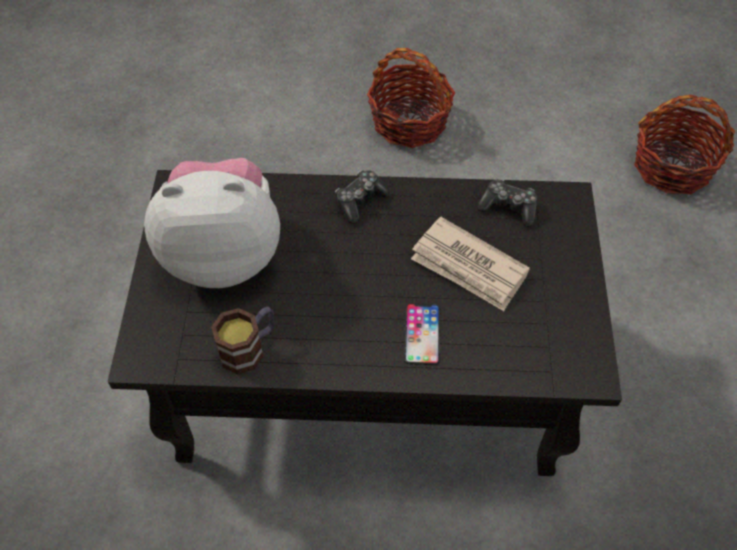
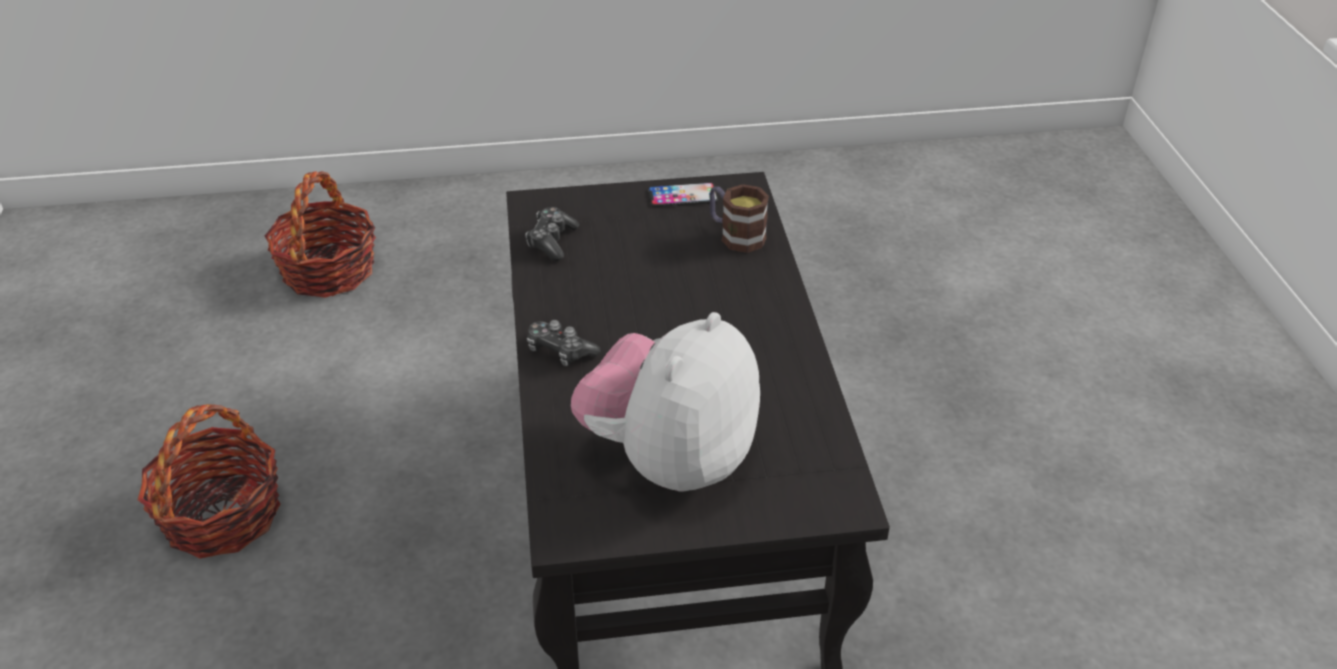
camera: 100 degrees left, 15 degrees down
(223, 254) = (670, 459): plush toy -> plush toy turned 45 degrees clockwise
(249, 348) = (798, 411): mug -> mug (735, 235)
(422, 334) = (735, 287): phone -> phone (682, 195)
(469, 267) = (641, 263): newspaper -> none

